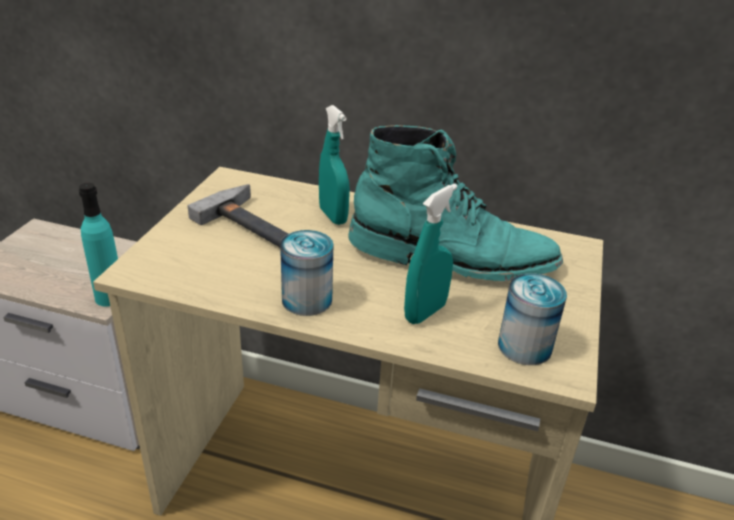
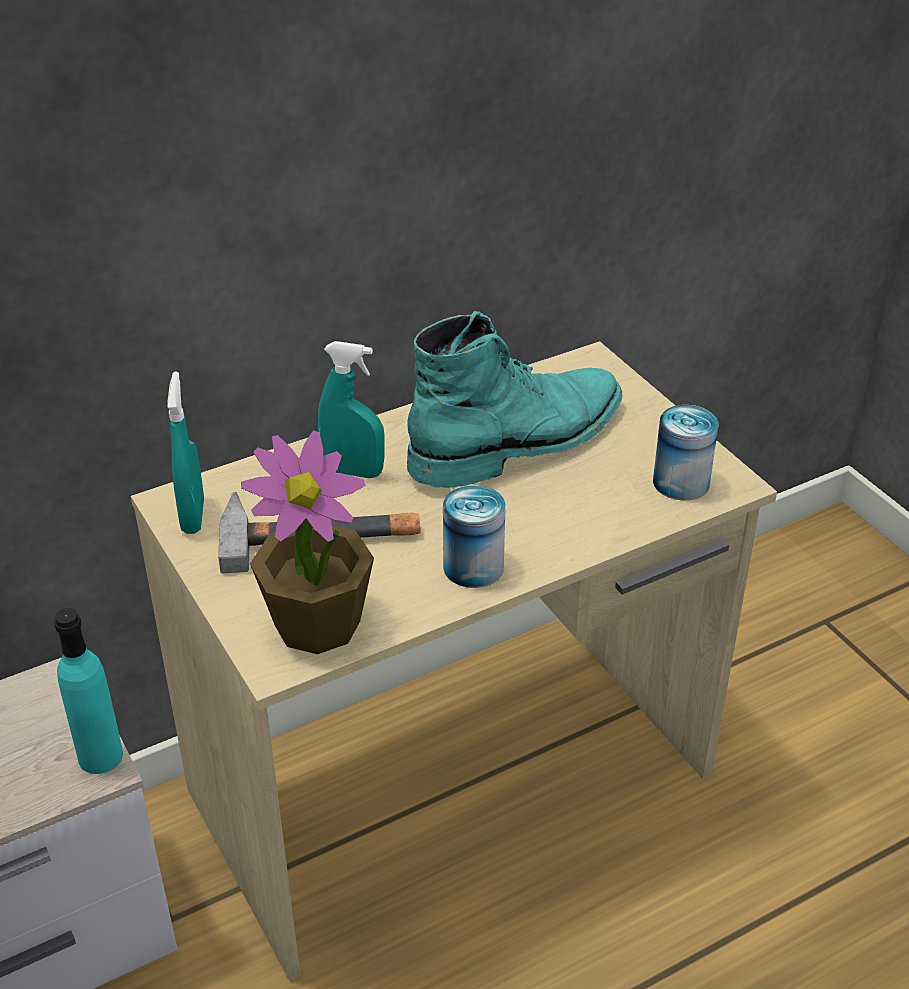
camera: 45 degrees left, 5 degrees up
(183, 268) = (317, 623): none -> potted plant
(425, 312) = (576, 507): turquoise spray bottle -> turquoise spray bottle (193, 516)

